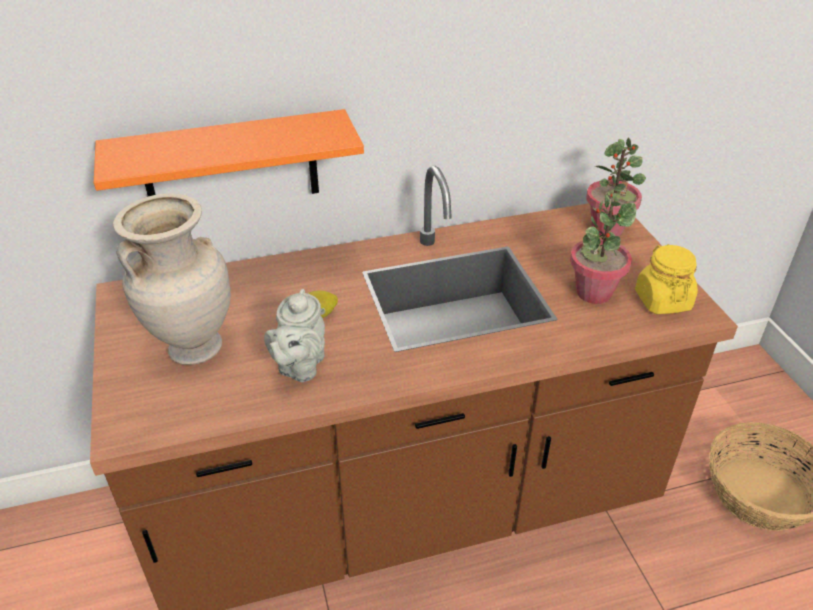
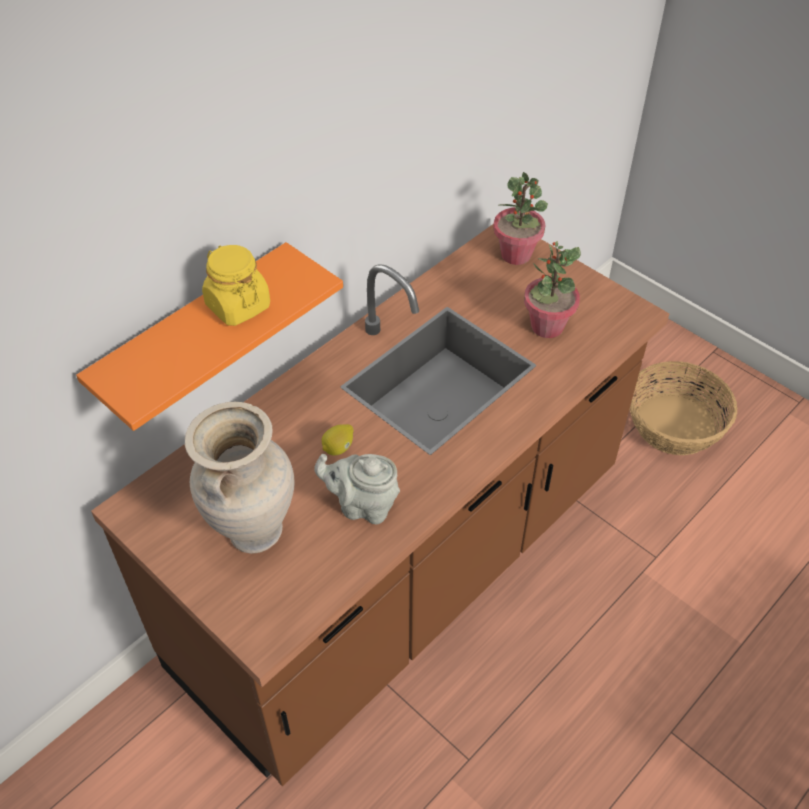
camera: 30 degrees left, 10 degrees up
(299, 366) = (363, 505): grey teapot -> grey teapot turned 120 degrees clockwise
(662, 300) = (603, 312): yellow jar -> yellow jar (237, 306)

